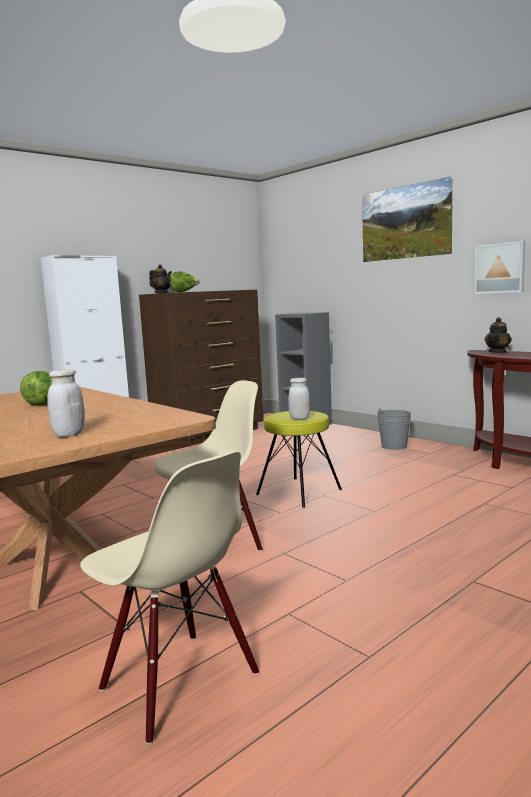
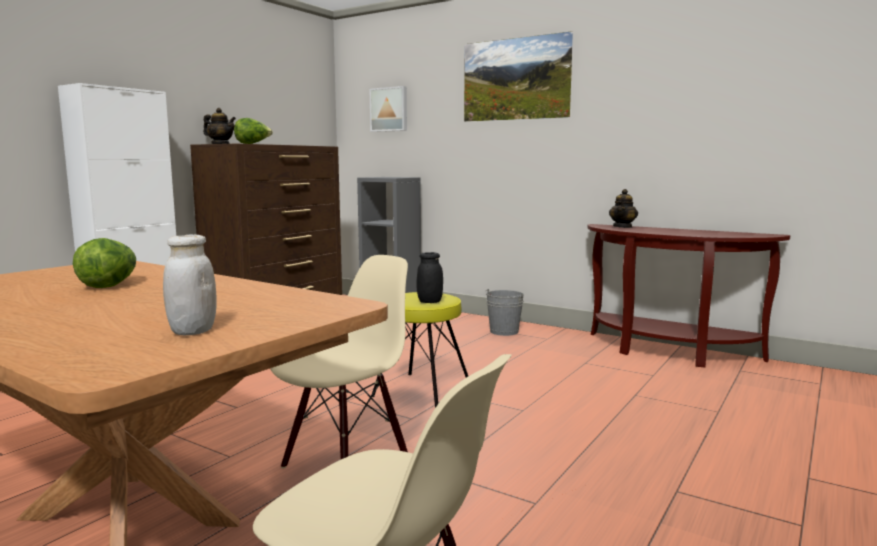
camera: 15 degrees left, 0 degrees up
(299, 418) = (429, 302): white jar -> black jar
(500, 268) = (624, 135): picture -> picture (389, 109)

